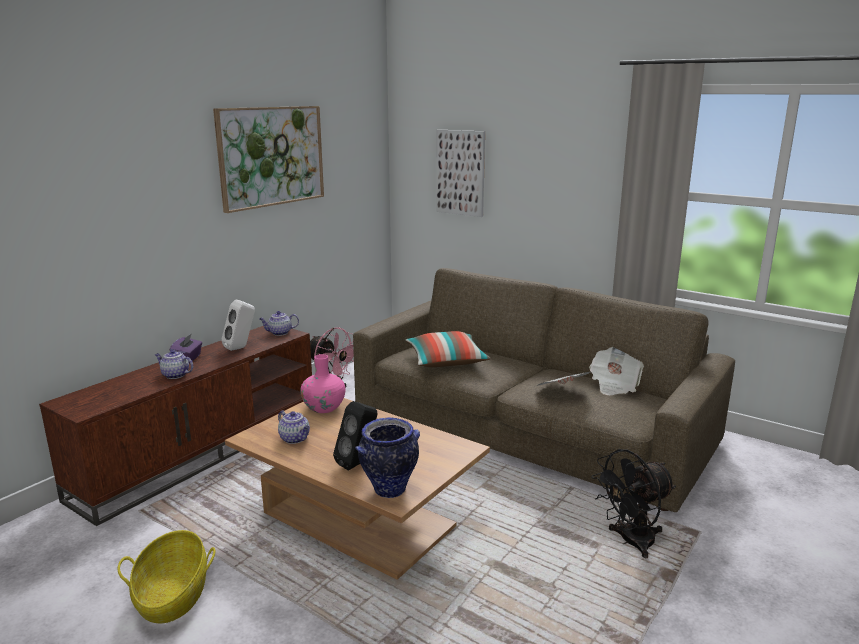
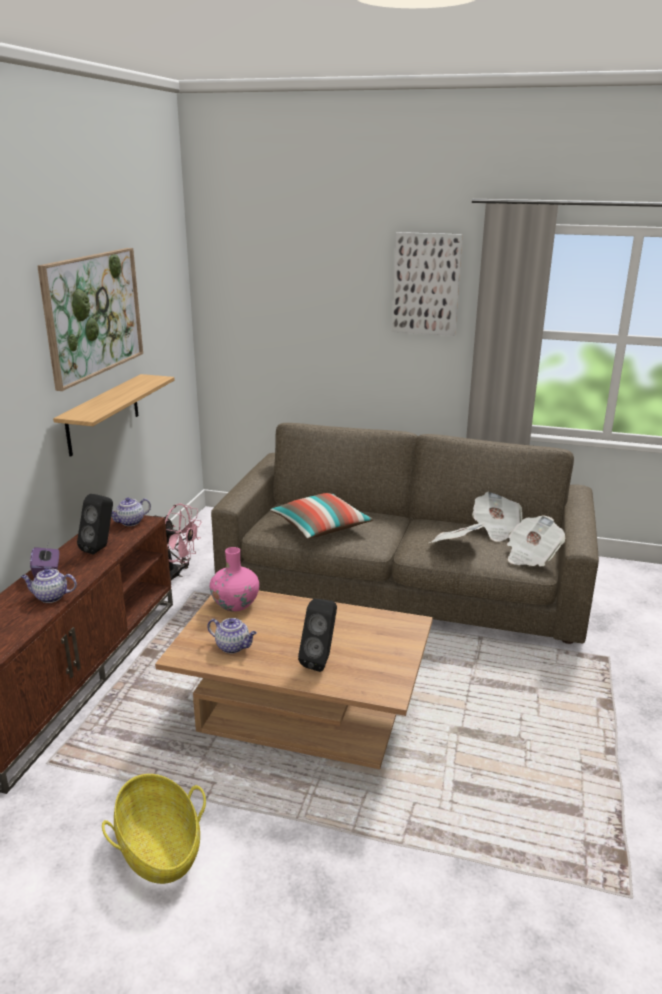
camera: 20 degrees left, 5 degrees up
(241, 348) = (100, 548): white speaker -> black speaker
(275, 241) = (103, 414): none -> shelf
(389, 490) = (373, 684): vase -> none
(460, 173) = (285, 314): picture -> picture (426, 284)
(630, 542) = (559, 680): black fan -> none
(633, 412) = (531, 555): none -> newspaper

